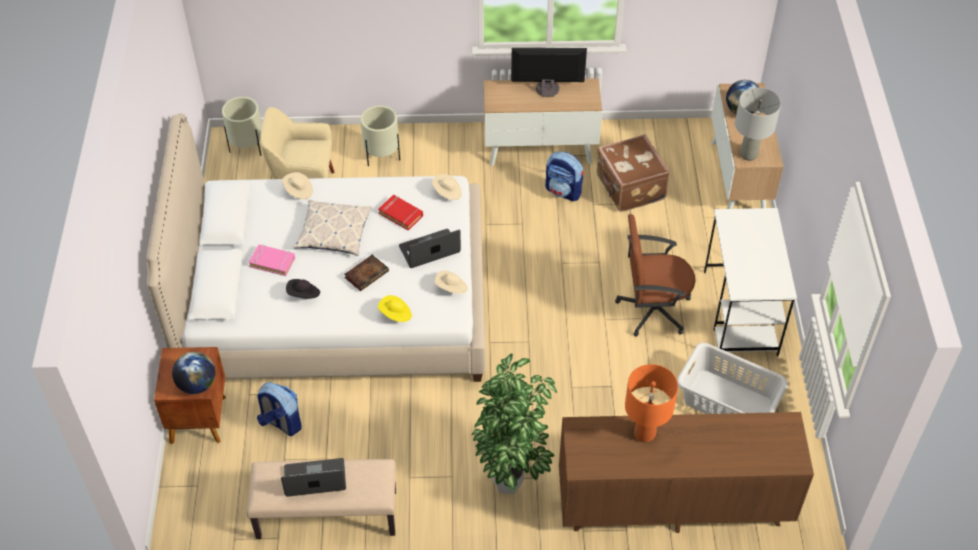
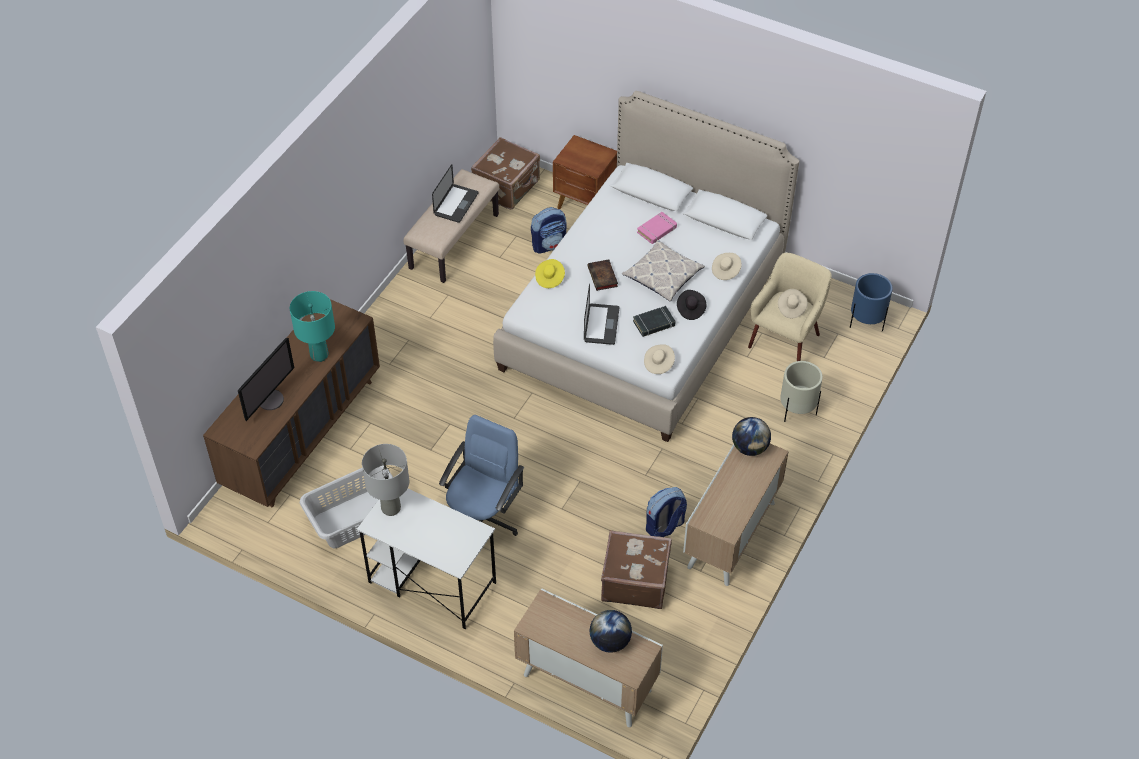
camera: 120 degrees right, 0 degrees up
(197, 384) = (570, 158): globe -> globe (750, 447)
(209, 507) = (507, 187): none -> brown suitcase
(247, 147) = (866, 322): beige planter -> blue planter
(304, 295) = (609, 236): black hat -> black hat (690, 309)
(401, 214) = (654, 323): red book -> black book
(451, 288) = (551, 322): beige hat -> beige hat (791, 308)
(512, 485) = (395, 347): potted plant -> none
(547, 89) = (744, 494): monitor -> monitor (270, 399)
(645, 434) = (319, 355): orange table lamp -> turquoise table lamp
(652, 309) = (483, 519): brown office chair -> blue office chair
(748, 154) = (548, 610): grey table lamp -> grey table lamp (391, 508)

